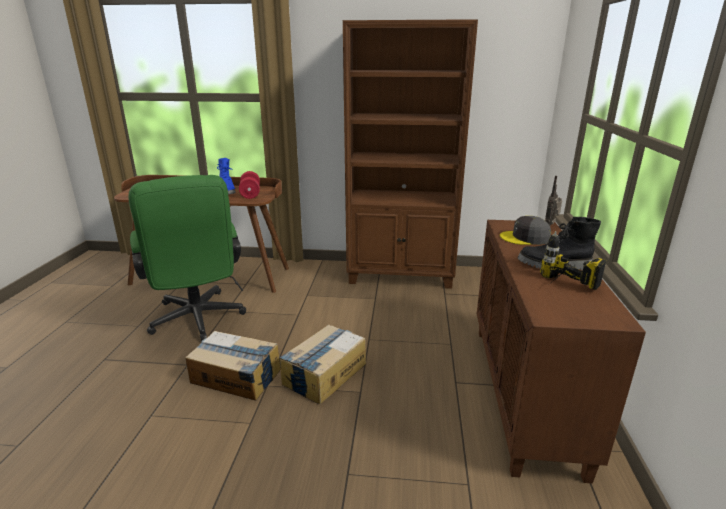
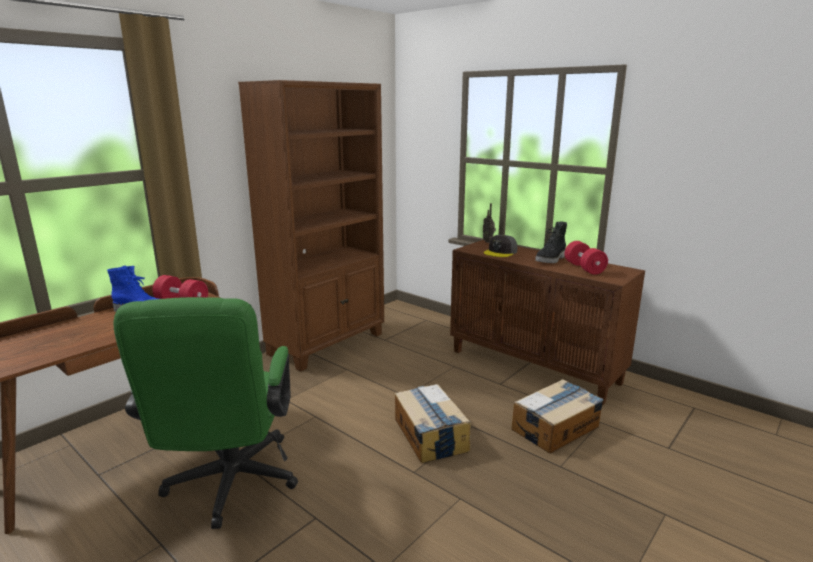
camera: 55 degrees left, 5 degrees down
(198, 321) = (229, 487): green office chair -> green office chair turned 75 degrees clockwise
(236, 376) = (378, 487): cardboard box -> cardboard box (556, 427)
(560, 289) = (584, 268): power drill -> red dumbbell

